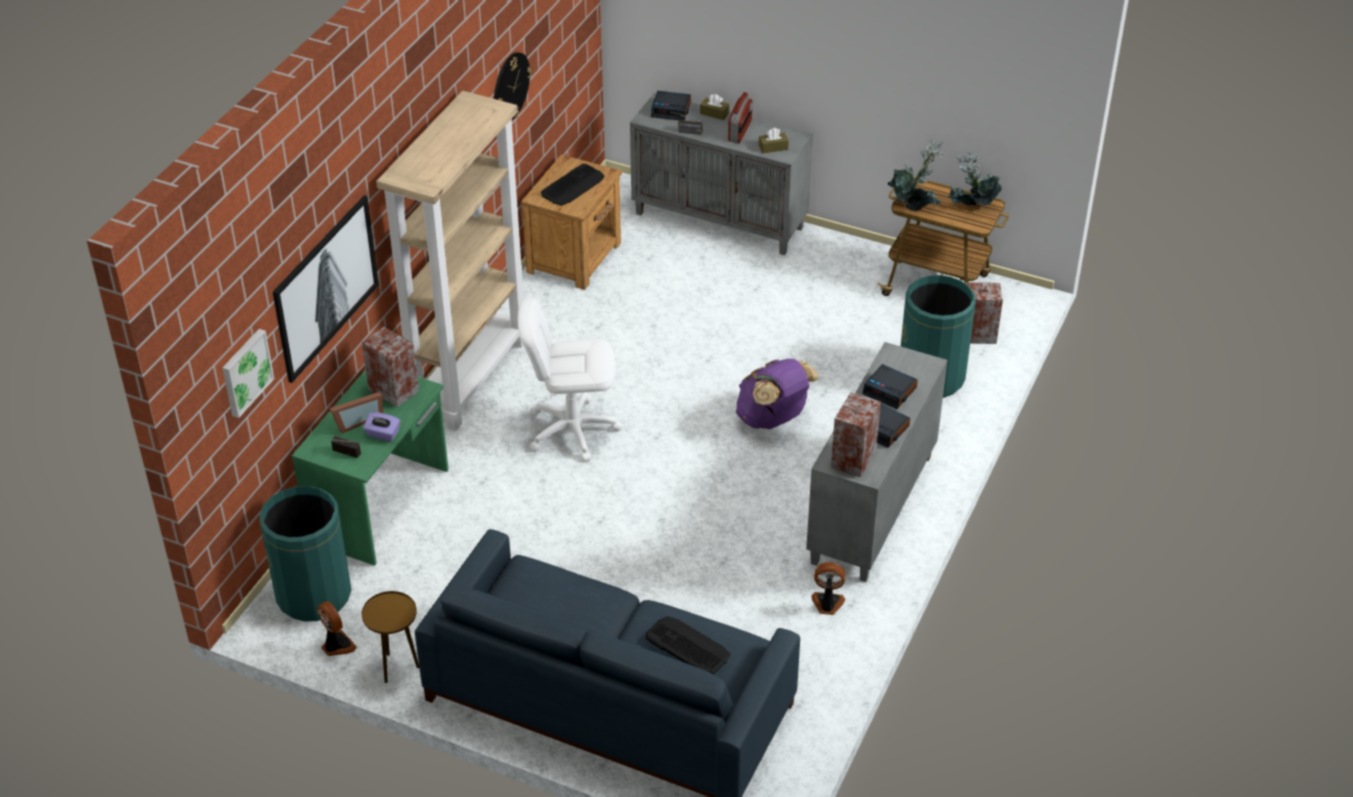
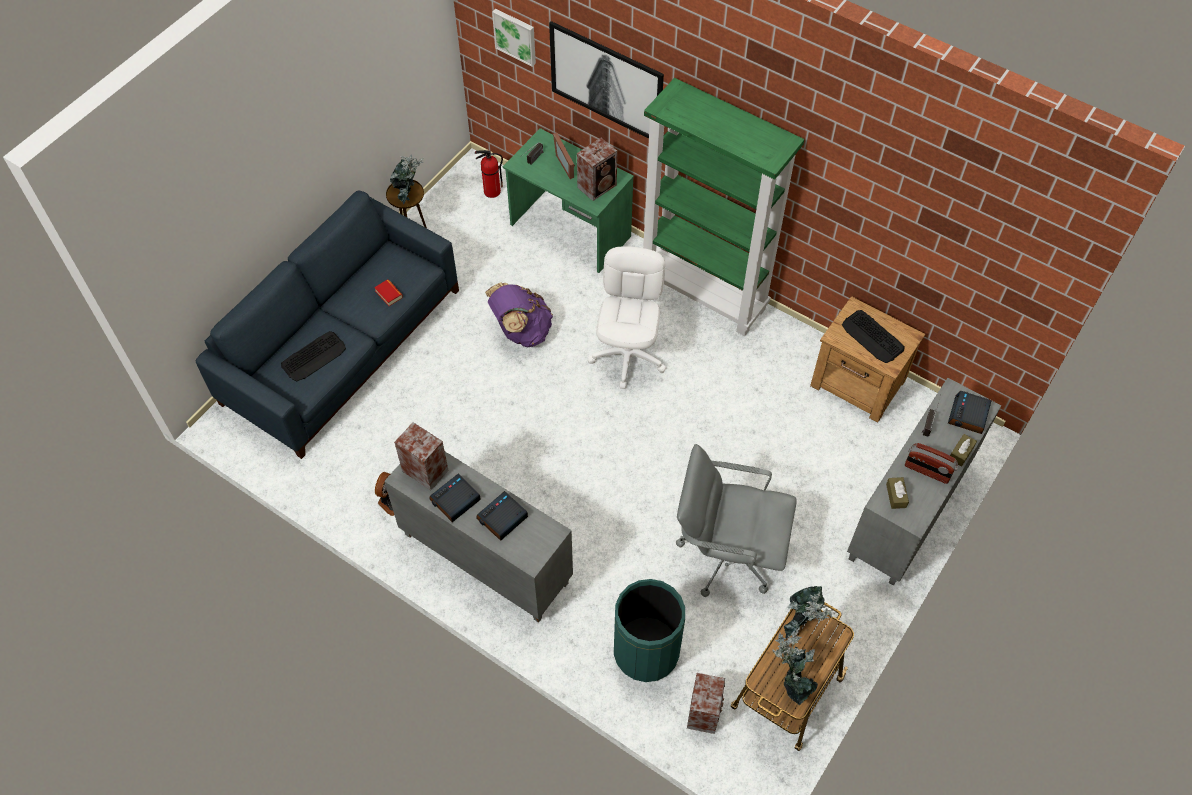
camera: 100 degrees right, 15 degrees up
(314, 595) = (491, 192): green trash can -> fire extinguisher
(336, 645) = (442, 202): fan -> none
(383, 434) = (548, 177): purple tissue box -> none
(389, 609) = (408, 194): none -> potted plant
(470, 377) = (704, 294): beige bookcase -> green bookcase
(510, 87) = (880, 214): wall clock -> none
(571, 592) = (389, 294): none -> book
(773, 419) = (613, 504): purple backpack -> purple backpack (521, 331)
(804, 333) = (727, 553): none -> grey office chair

